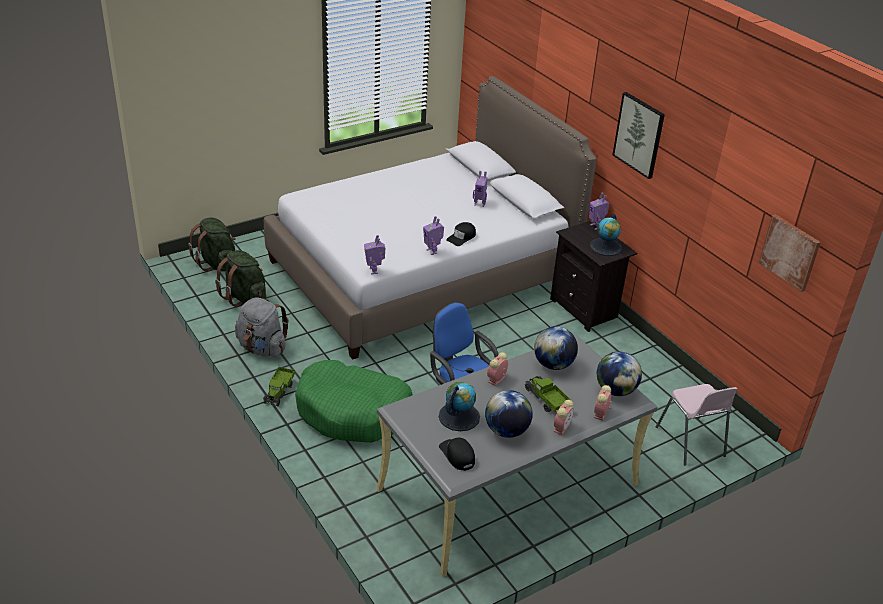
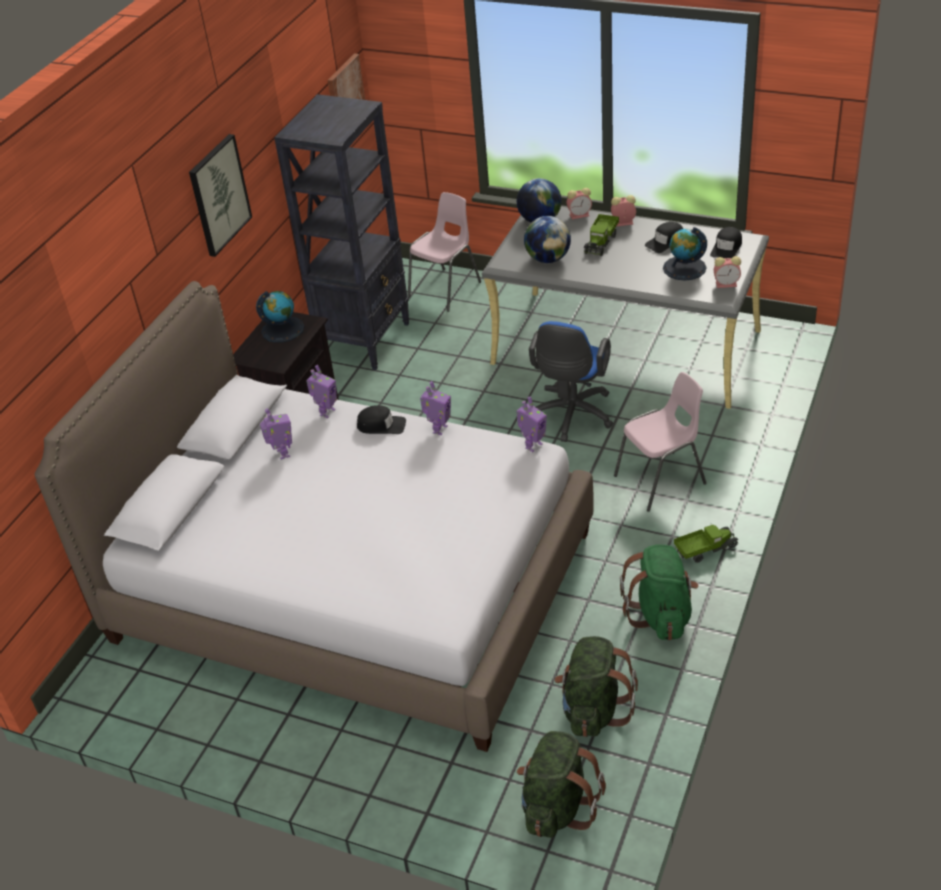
camera: 120 degrees left, 5 degrees up
(262, 348) = (661, 615): grey backpack -> green backpack
(353, 412) = (661, 480): green dog bed -> pink chair
(496, 380) = (611, 274): alarm clock -> alarm clock (727, 284)
(506, 431) = (665, 242): globe -> black cap
(595, 226) = (241, 353): toy robot -> toy robot (326, 412)
(656, 373) = (365, 340): none -> black bookcase

